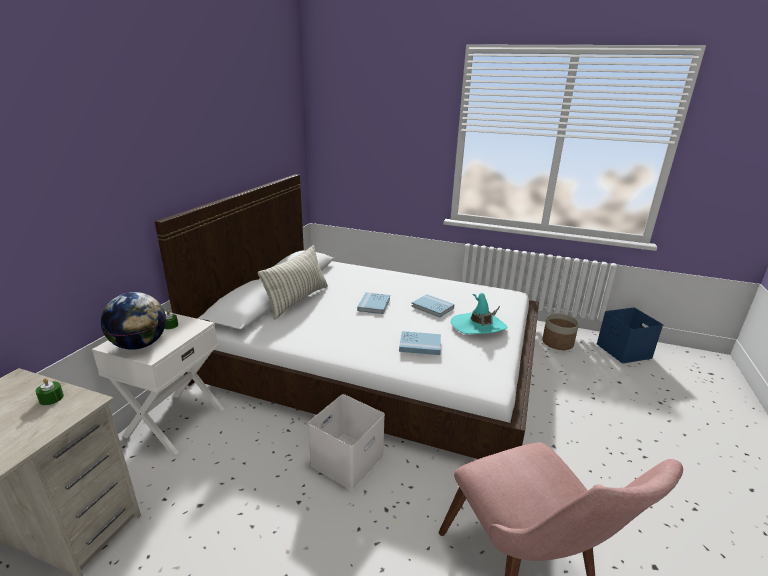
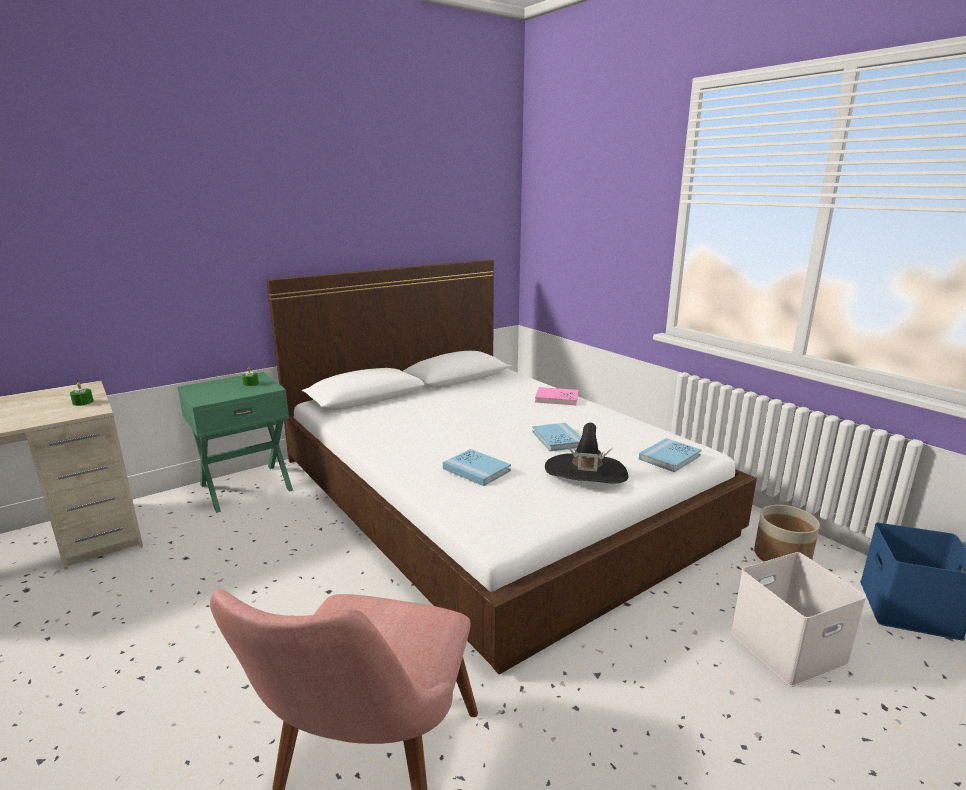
camera: 35 degrees right, 5 degrees down
(140, 345) = (208, 392): globe -> none
(174, 421) = (245, 486): white nightstand -> green nightstand
(297, 300) = (418, 398): pillow -> none
(347, 462) = (336, 578): white storage box -> white storage box (788, 649)
(374, 304) = (490, 420): blue book -> blue book (669, 457)
(391, 277) = (556, 398): none -> pink book
(478, 326) = (586, 473): turquoise hat -> black hat

